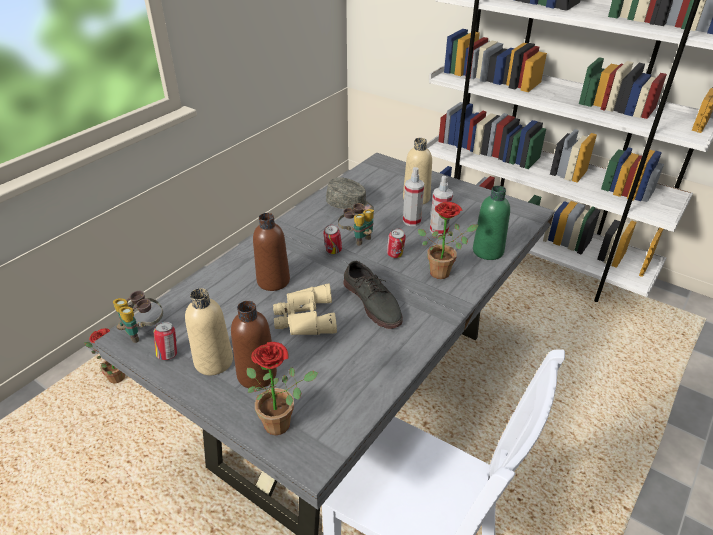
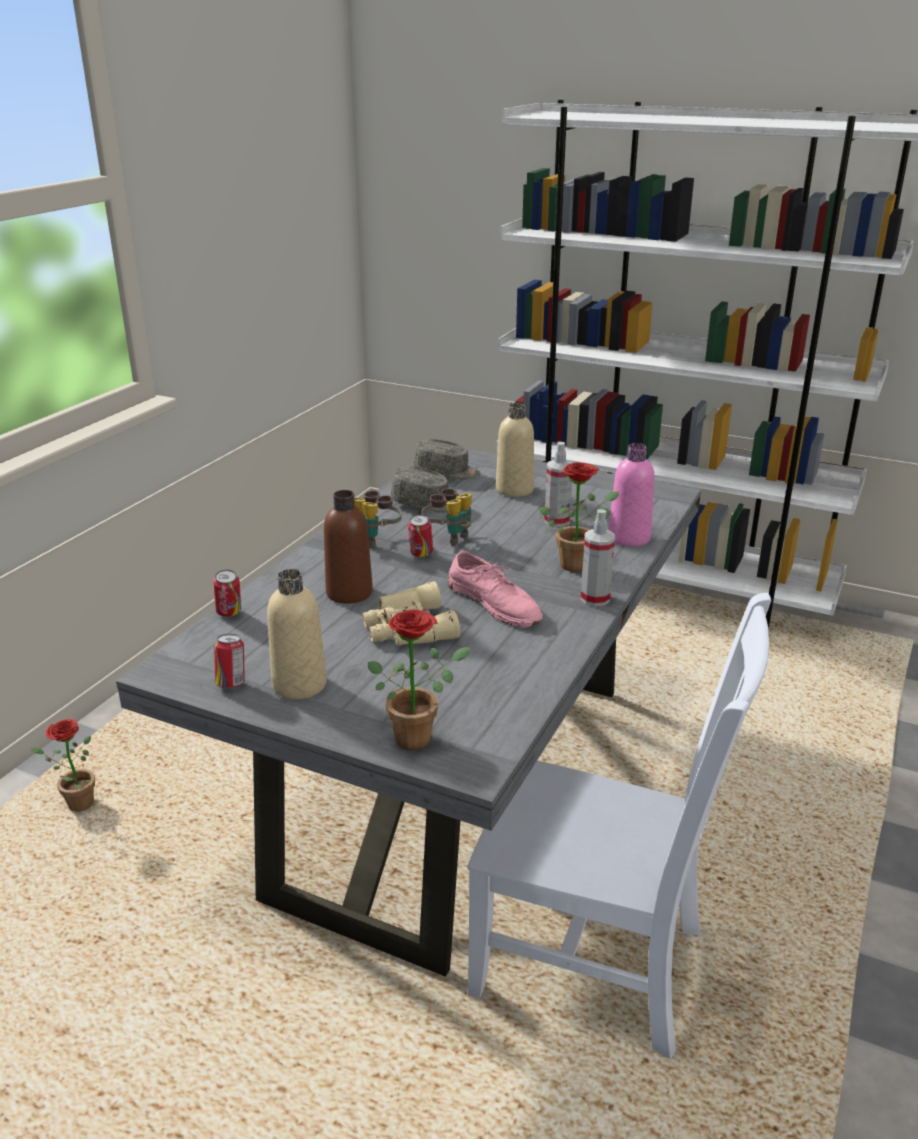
camera: 10 degrees left, 10 degrees down
(143, 331) = (184, 663): binoculars -> binoculars (375, 540)
(257, 374) = (365, 692): brown bottle -> none
(373, 179) = (447, 473): none -> grey cap
(373, 302) = (495, 602): grey shoe -> pink shoe
(395, 255) = (507, 552): can -> can (229, 614)
(412, 221) = (517, 514): spray bottle -> spray bottle (595, 598)
(488, 251) = (629, 538): green bottle -> pink bottle

